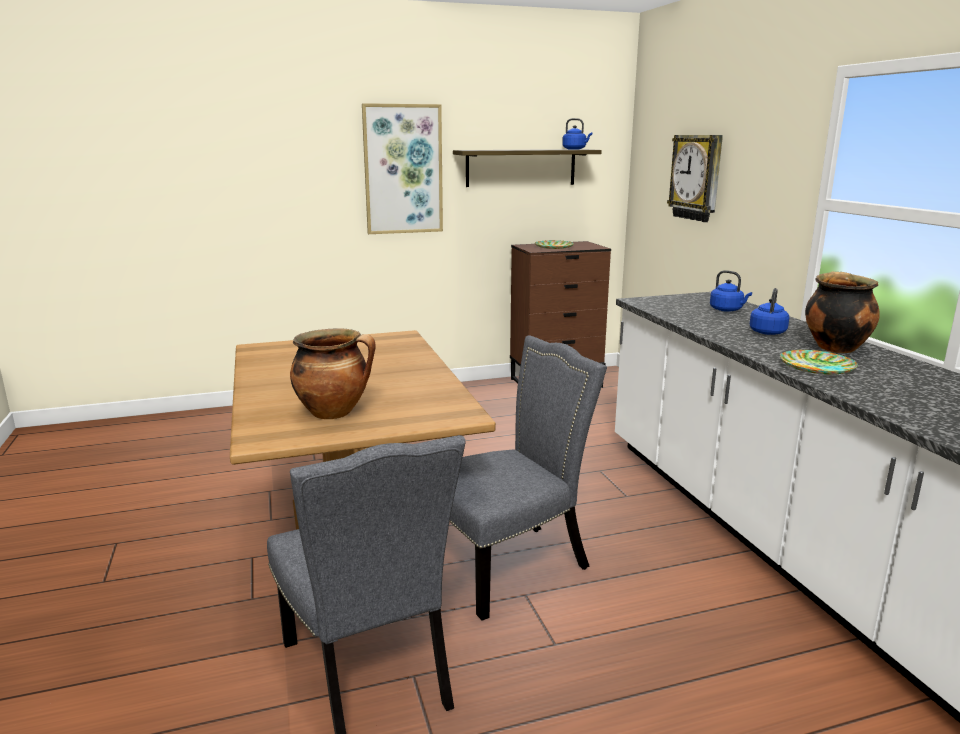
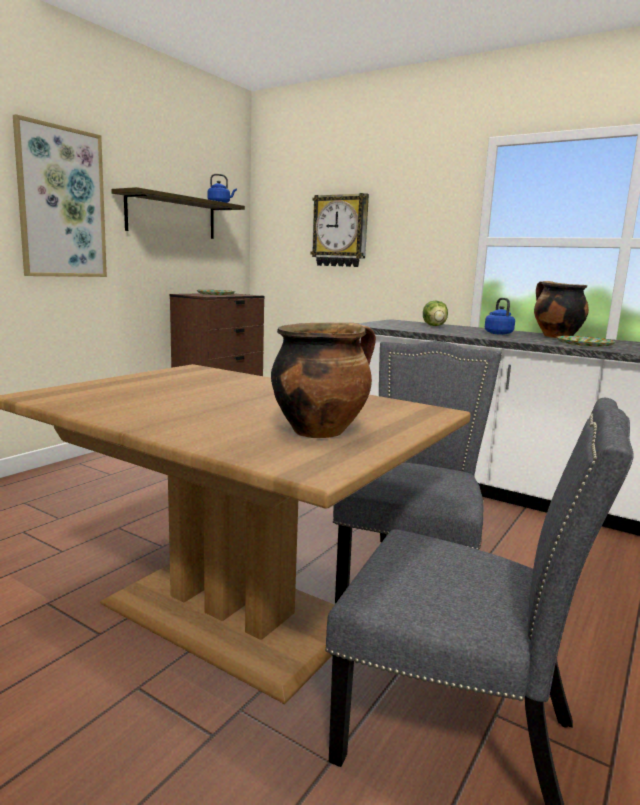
camera: 40 degrees left, 5 degrees down
(727, 310) = (435, 326): blue kettle -> lettuce

